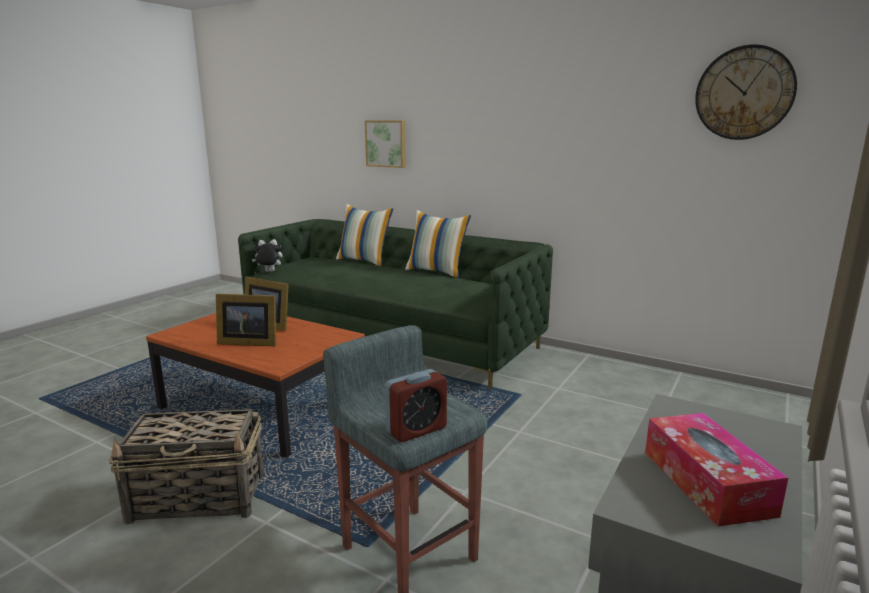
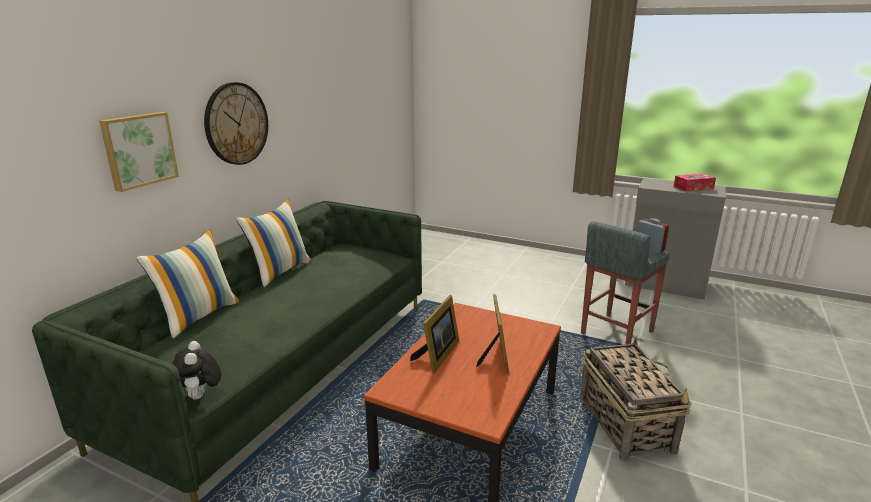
camera: 95 degrees left, 5 degrees up
(744, 93) = (382, 62): wall clock -> wall clock (236, 124)

